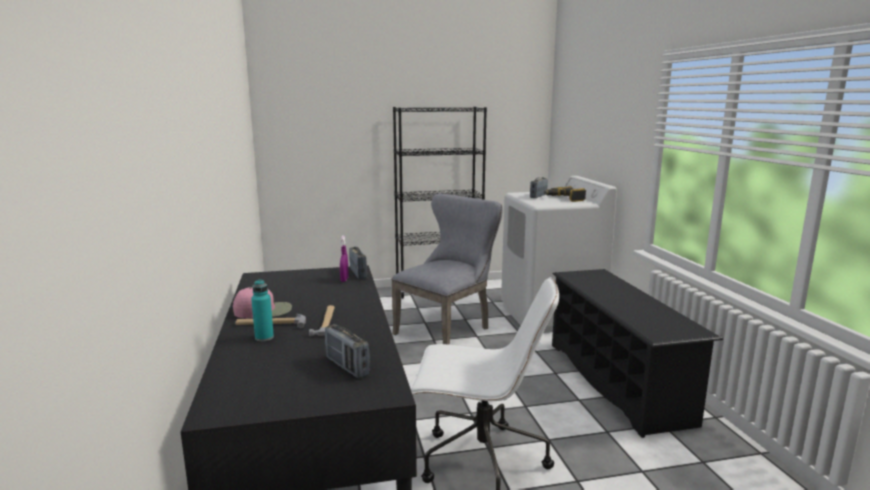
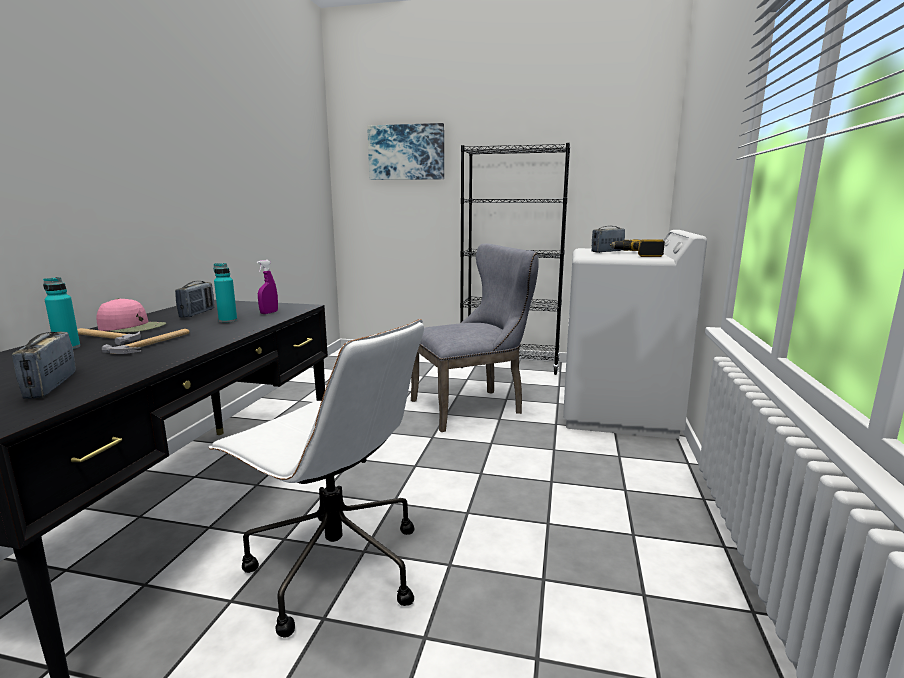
camera: 25 degrees right, 0 degrees up
(330, 292) = (228, 321): none -> turquoise bottle
(332, 108) = (406, 152): none -> picture
(358, 273) = (295, 310): radio -> radio (197, 313)
(617, 381) = (630, 512): black shoe rack -> none

